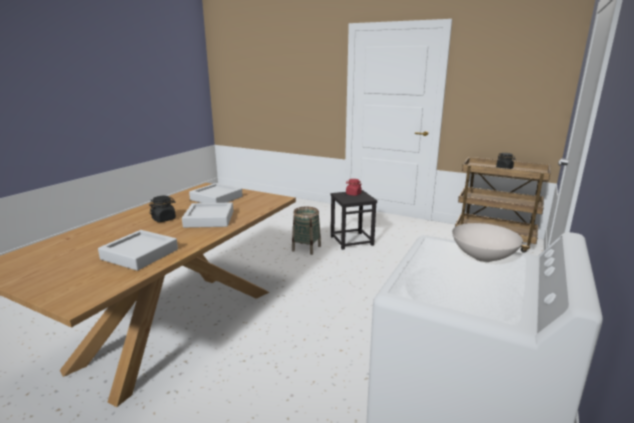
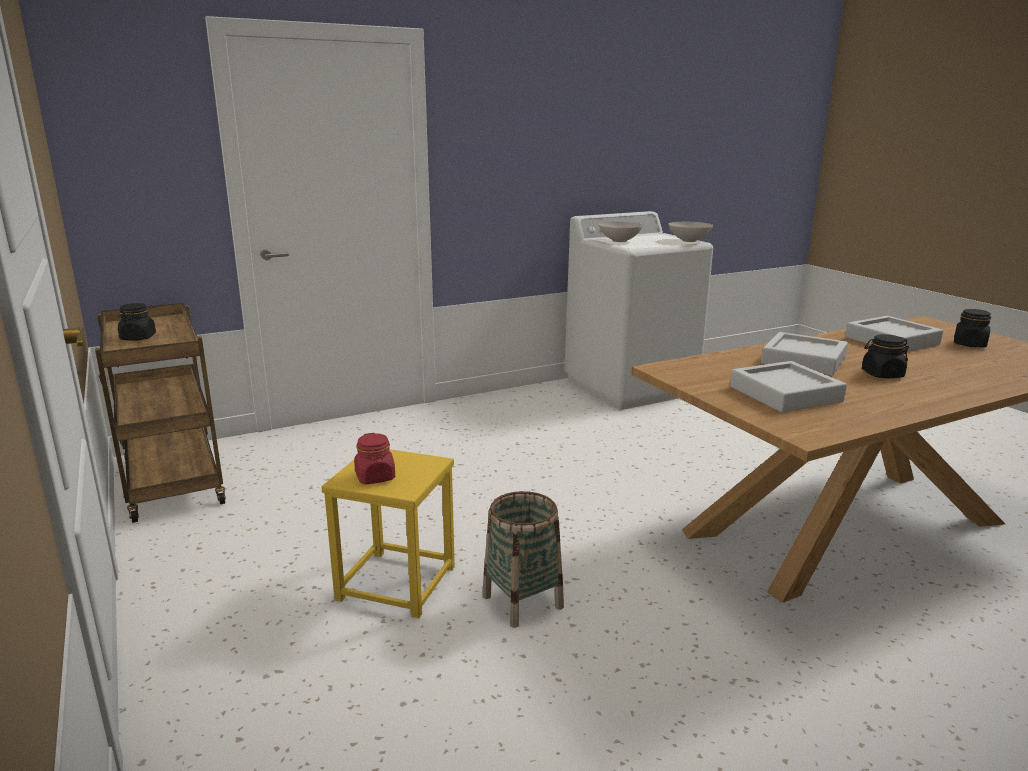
camera: 145 degrees left, 0 degrees up
(71, 267) = (969, 344): none -> black jar
(351, 240) = (395, 583): black stool -> yellow stool
(415, 291) = (688, 241): none -> white bowl

